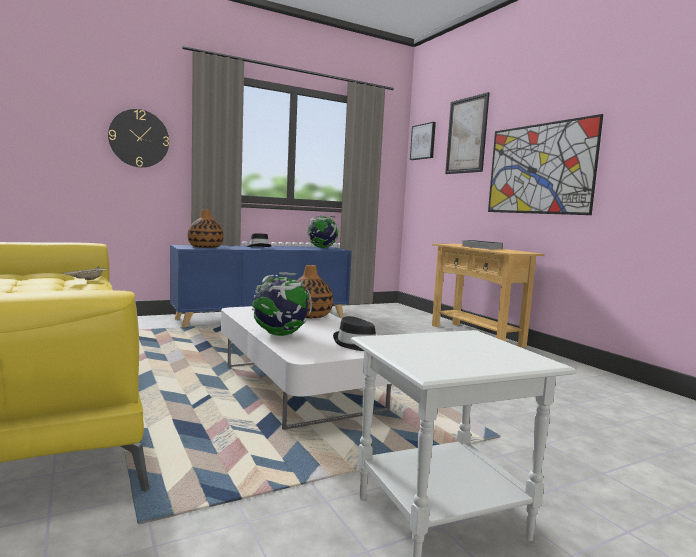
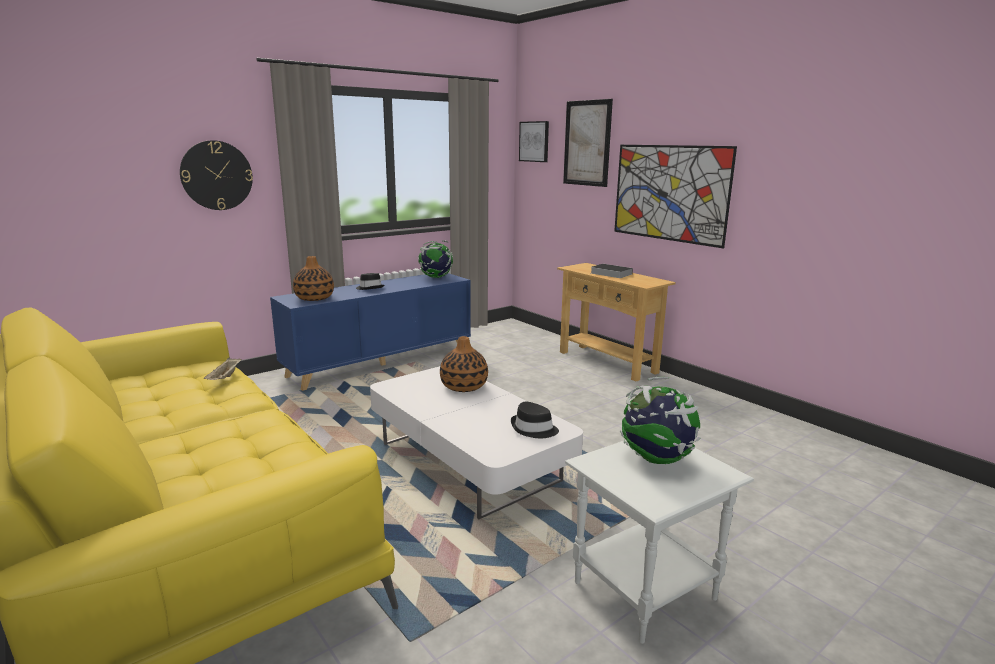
camera: 10 degrees left, 10 degrees up
(280, 335) = (455, 424): globe -> globe (657, 459)

